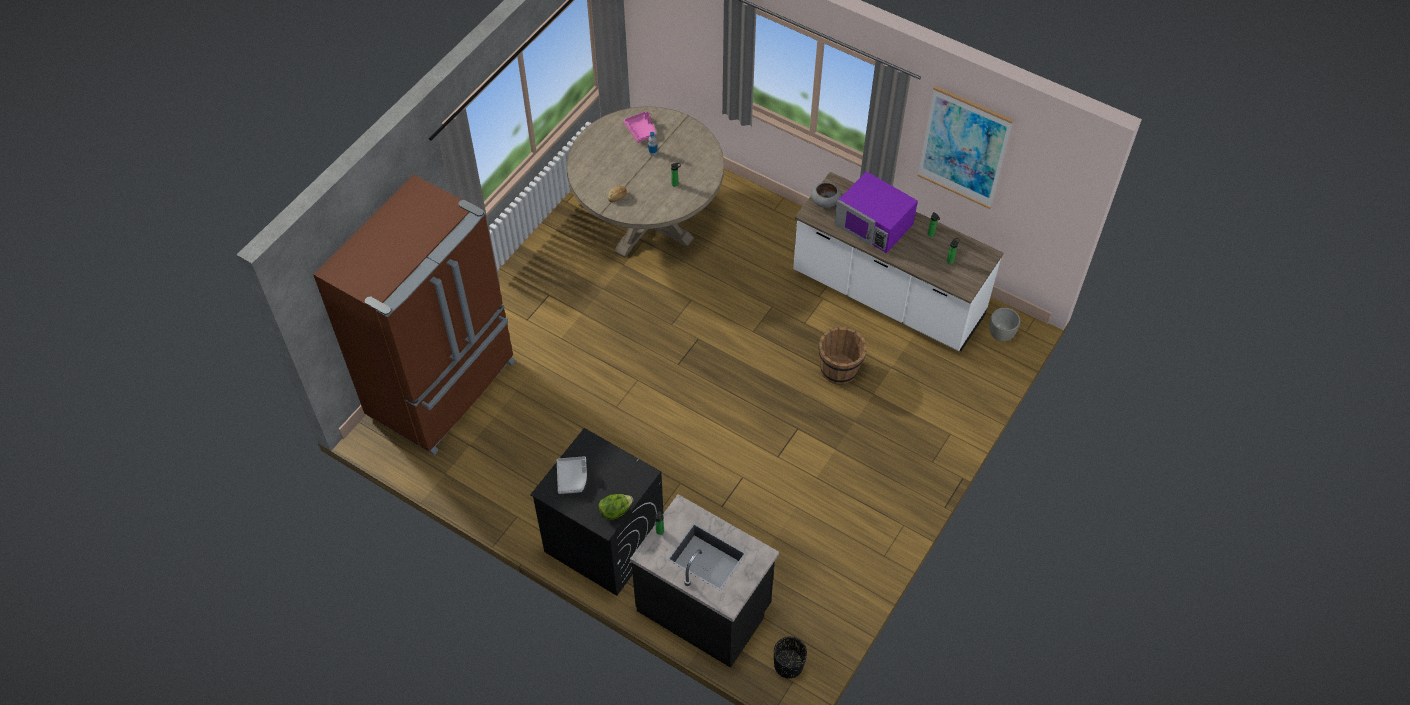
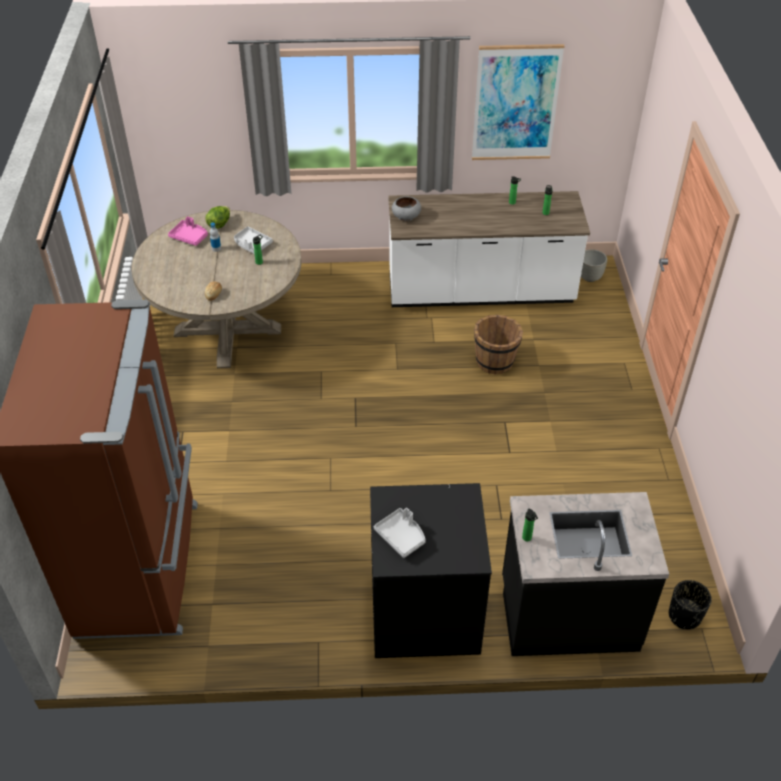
camera: 35 degrees left, 10 degrees down
(615, 511) = (472, 542): lettuce -> lettuce (219, 224)
(683, 163) = (252, 245): none -> grey tray
(874, 224) = (461, 215): purple microwave -> none

